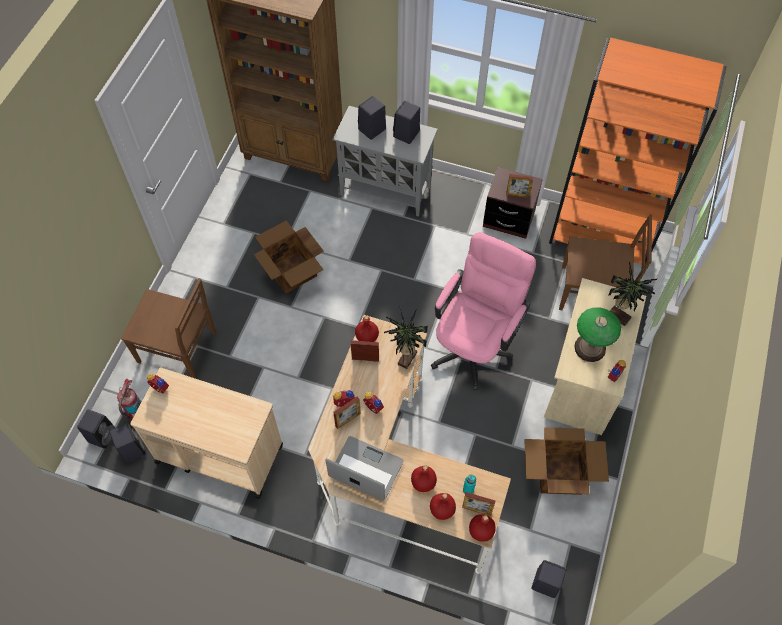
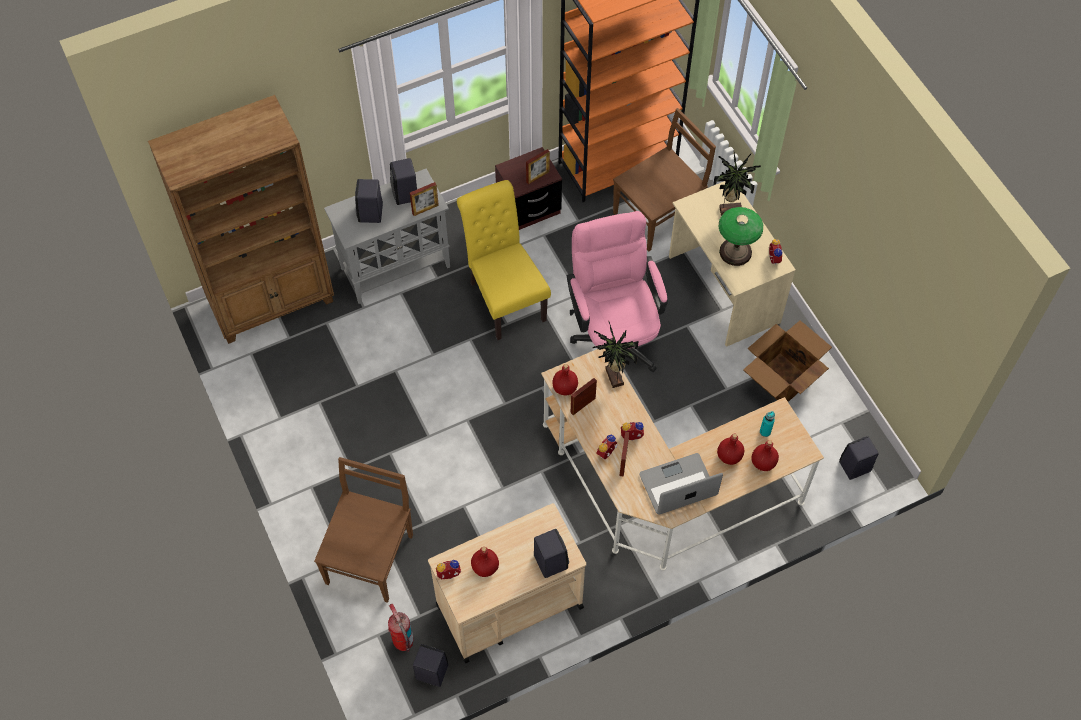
camera: 45 degrees left, 0 degrees up
(102, 435) = (390, 686): black speaker -> black speaker (549, 561)
(179, 348) = (371, 557): brown chair -> brown chair turned 45 degrees counterclockwise
(292, 273) = (395, 407): cardboard box -> none
(431, 262) = (504, 297): none -> yellow chair
(476, 509) = (786, 440): picture frame -> picture frame (425, 209)
(481, 531) = (805, 452): red bottle -> red bottle (485, 567)

